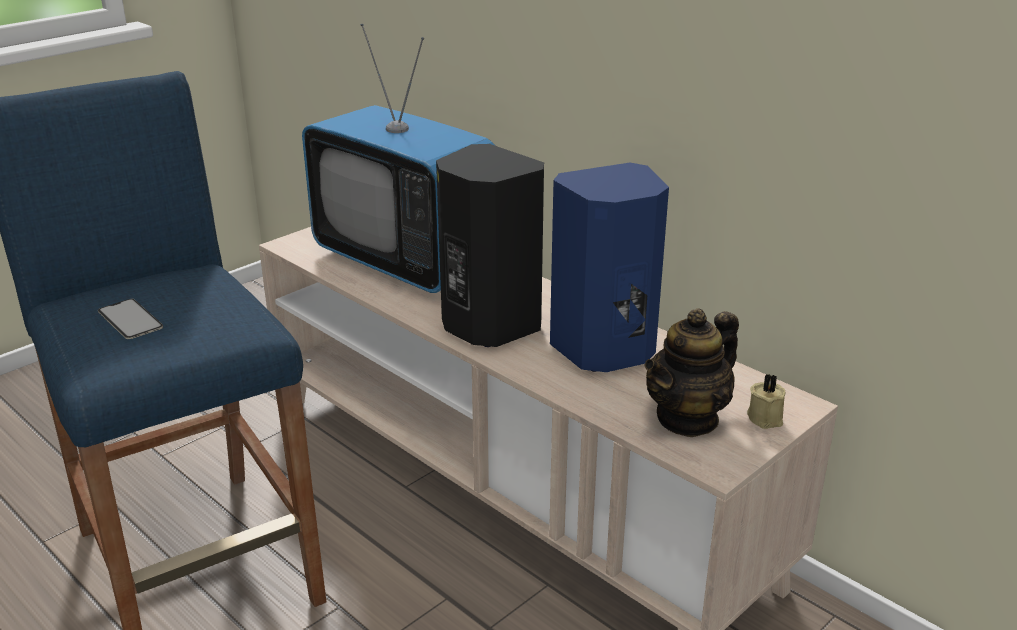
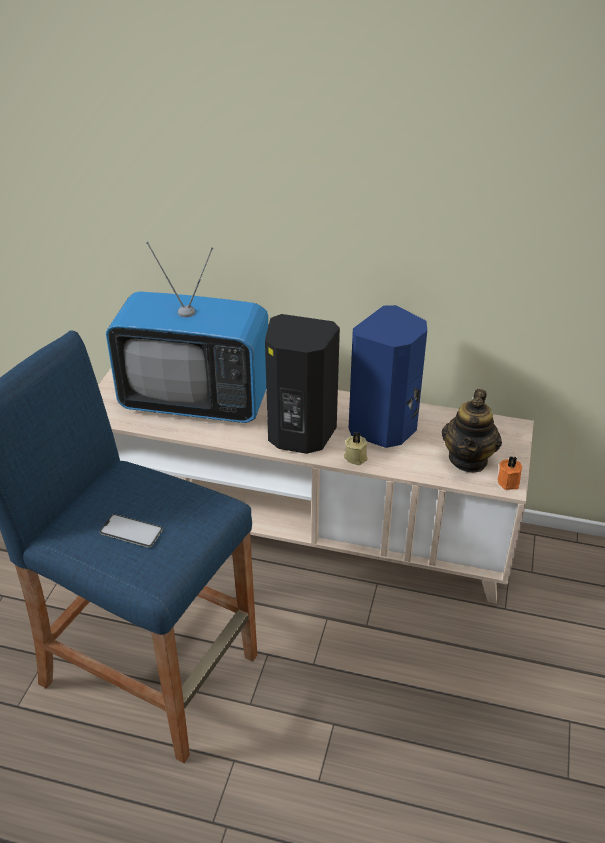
camera: 30 degrees left, 10 degrees up
(723, 462) = (509, 481): none -> orange candle
(766, 417) = (506, 442): beige candle -> beige candle (356, 456)

